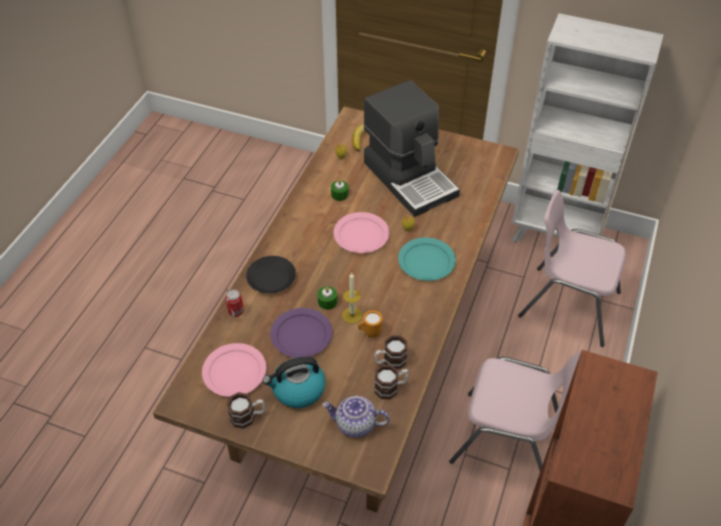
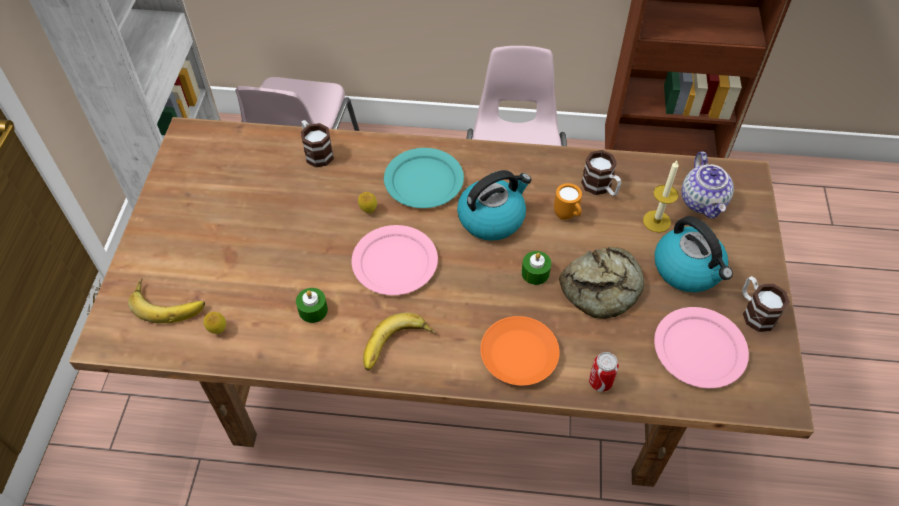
camera: 105 degrees left, 5 degrees up
(271, 278) = (518, 354): black plate -> orange plate
(299, 226) = (397, 347): none -> banana
(301, 335) = (603, 288): purple plate -> bread
(352, 315) = (547, 240): candle -> candle (656, 221)
(381, 290) = (492, 218): none -> kettle
(391, 388) = (637, 180): mug -> mug (316, 152)
(410, 178) = (257, 227): coffee machine -> none

